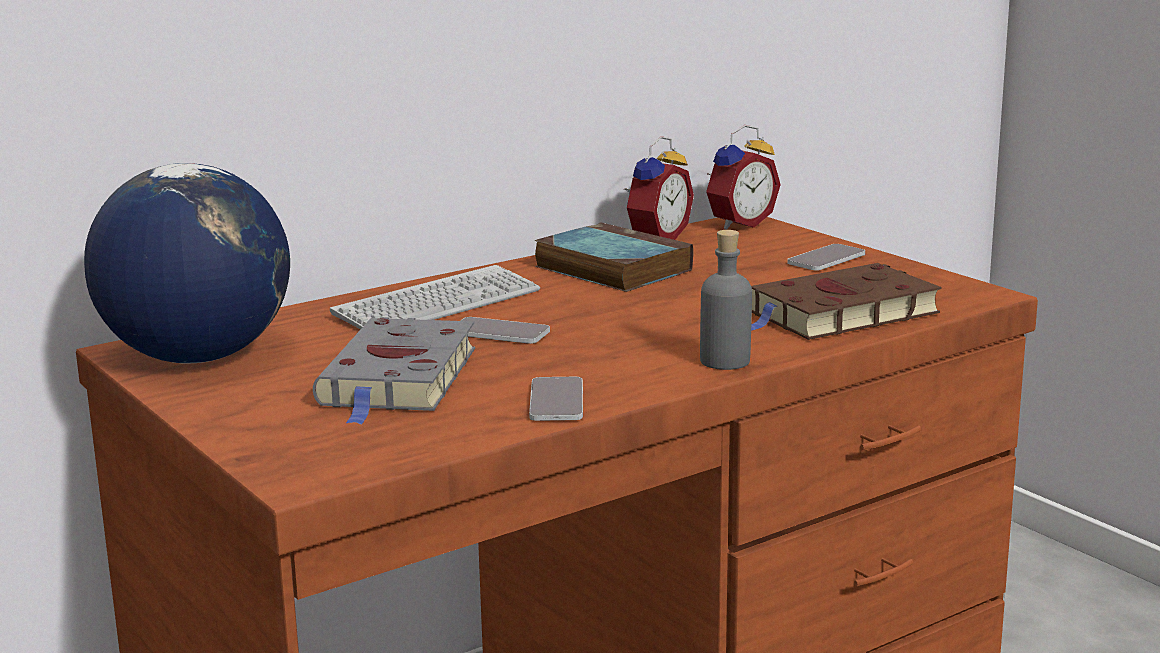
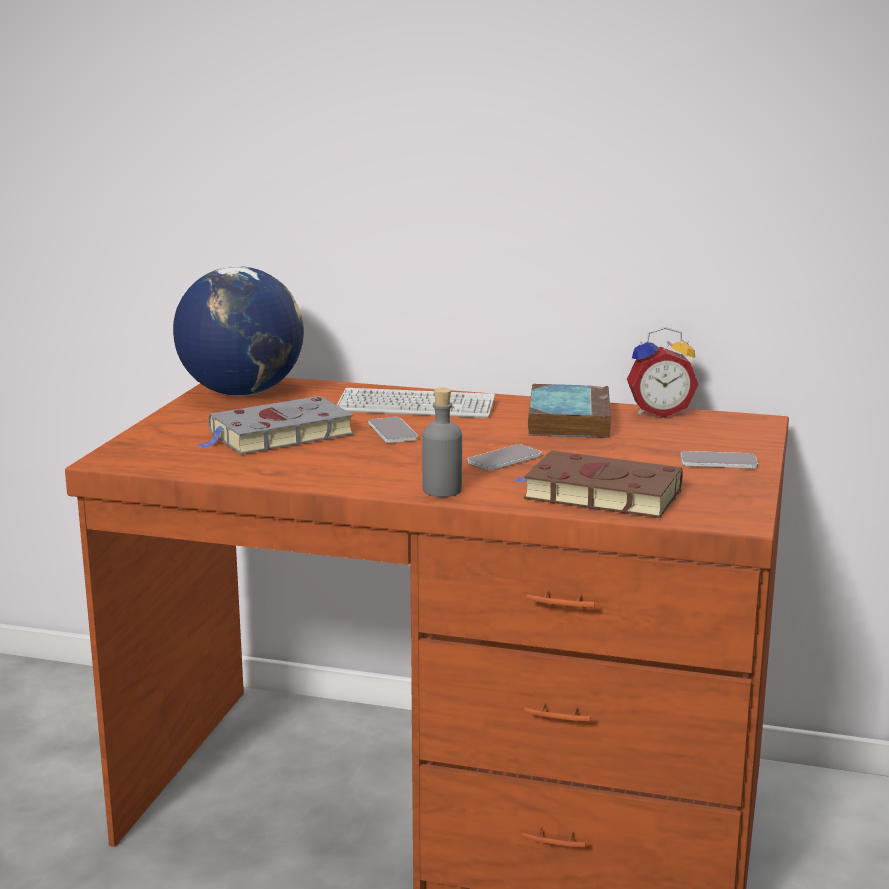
camera: 50 degrees right, 0 degrees up
(556, 401) = (301, 473): phone -> phone (504, 459)
(738, 223) = (746, 421): alarm clock -> none

